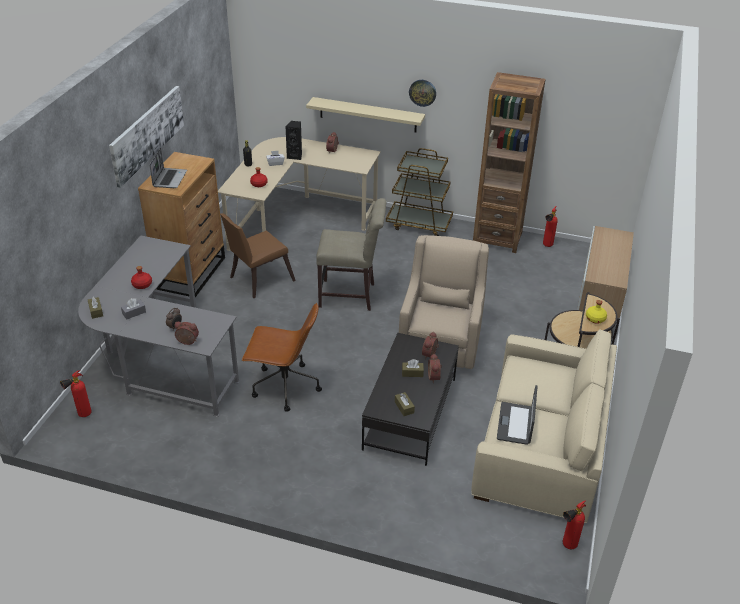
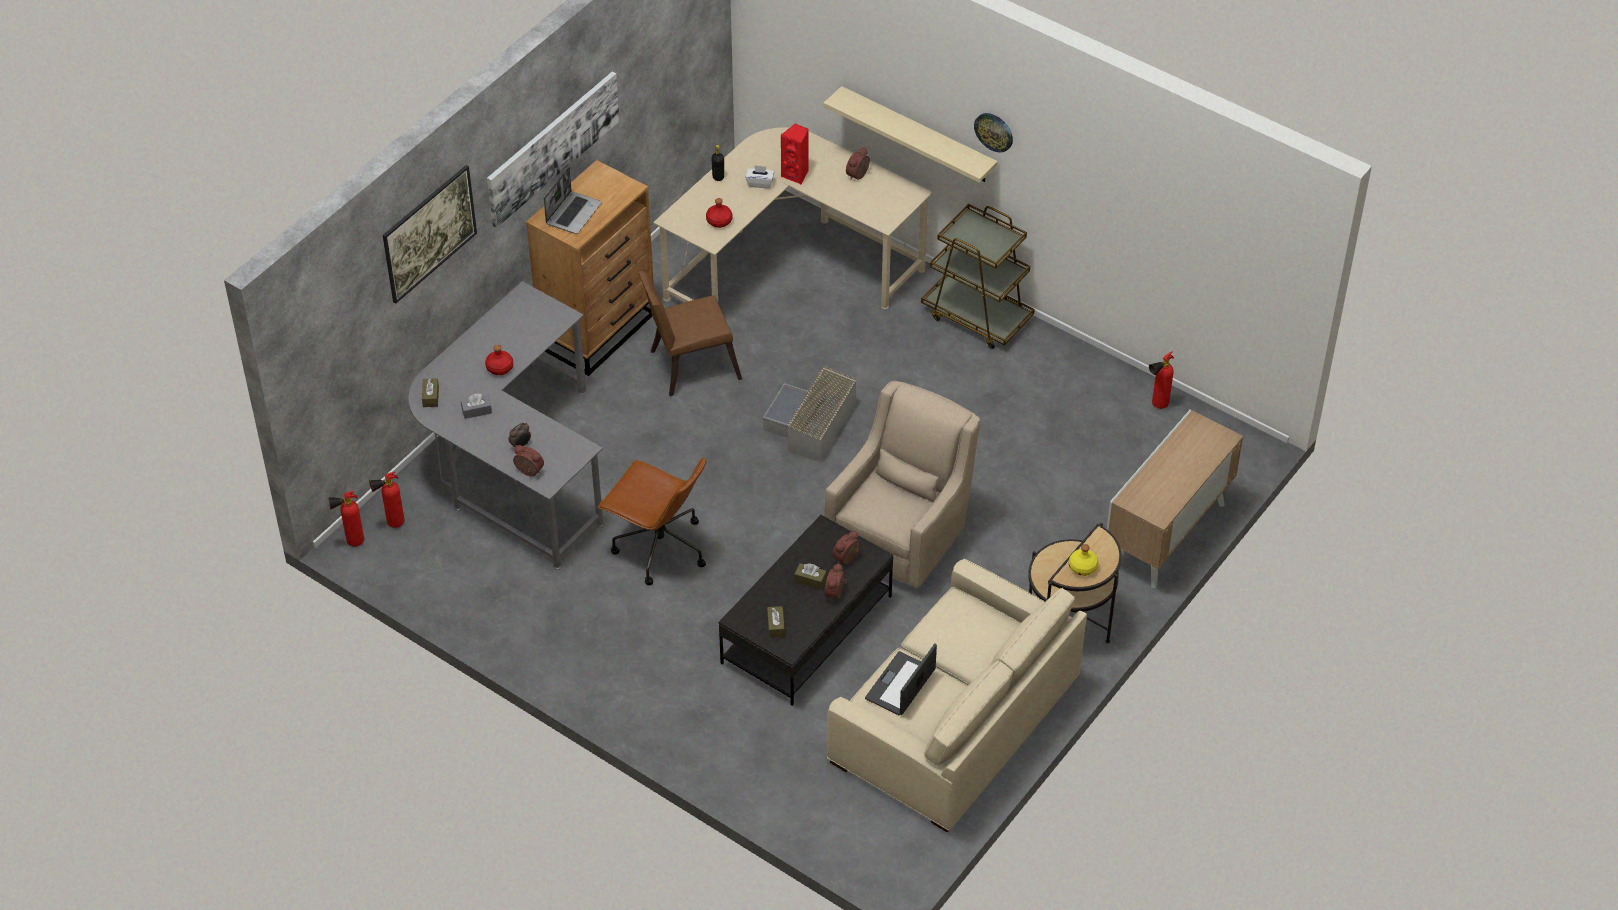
camera: 20 degrees right, 10 degrees up
(78, 197) = (431, 250): none -> picture
(295, 156) = (796, 174): black speaker -> red speaker
(351, 295) = (811, 425): beige chair -> grey storage box
(497, 239) = (1086, 374): brown bookcase -> none
(567, 546) = (911, 851): fire extinguisher -> fire extinguisher (351, 542)

